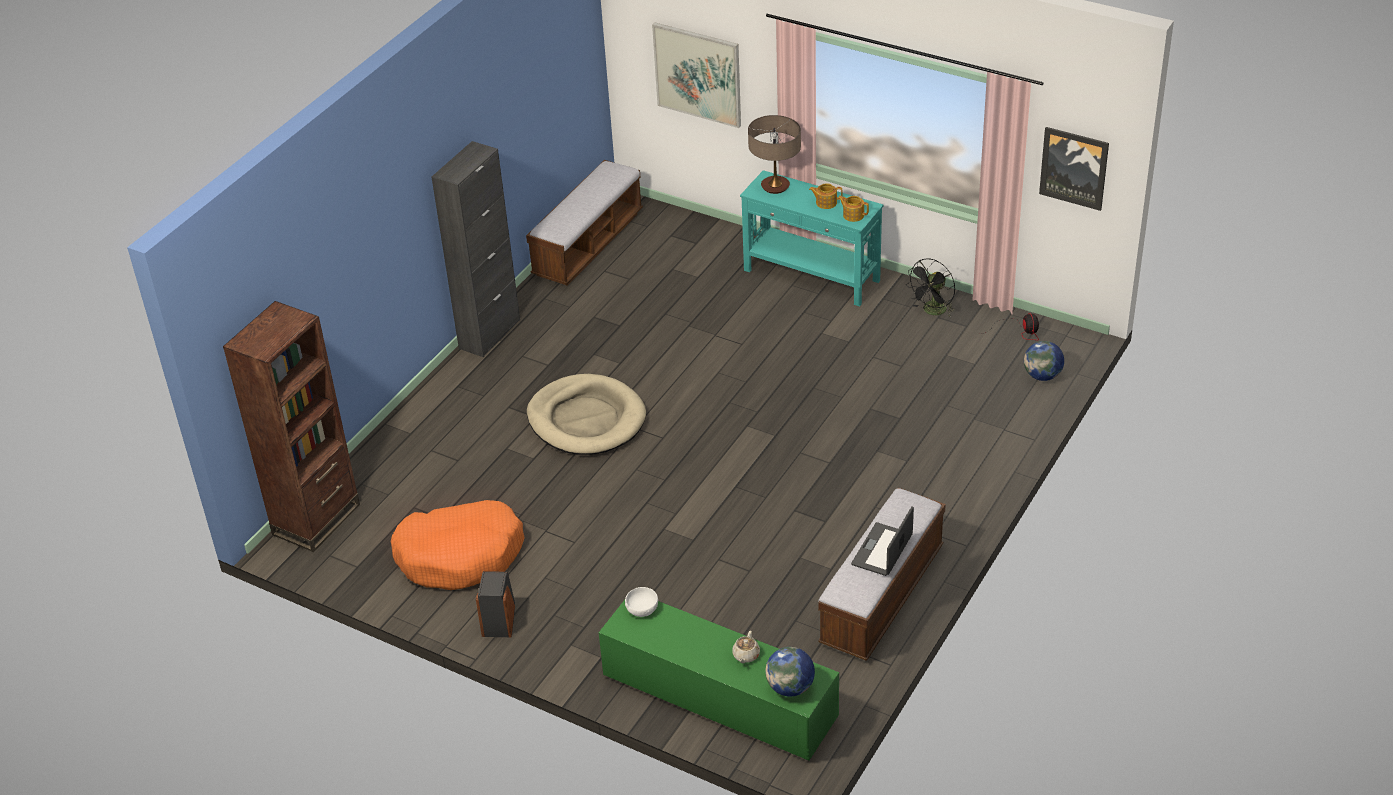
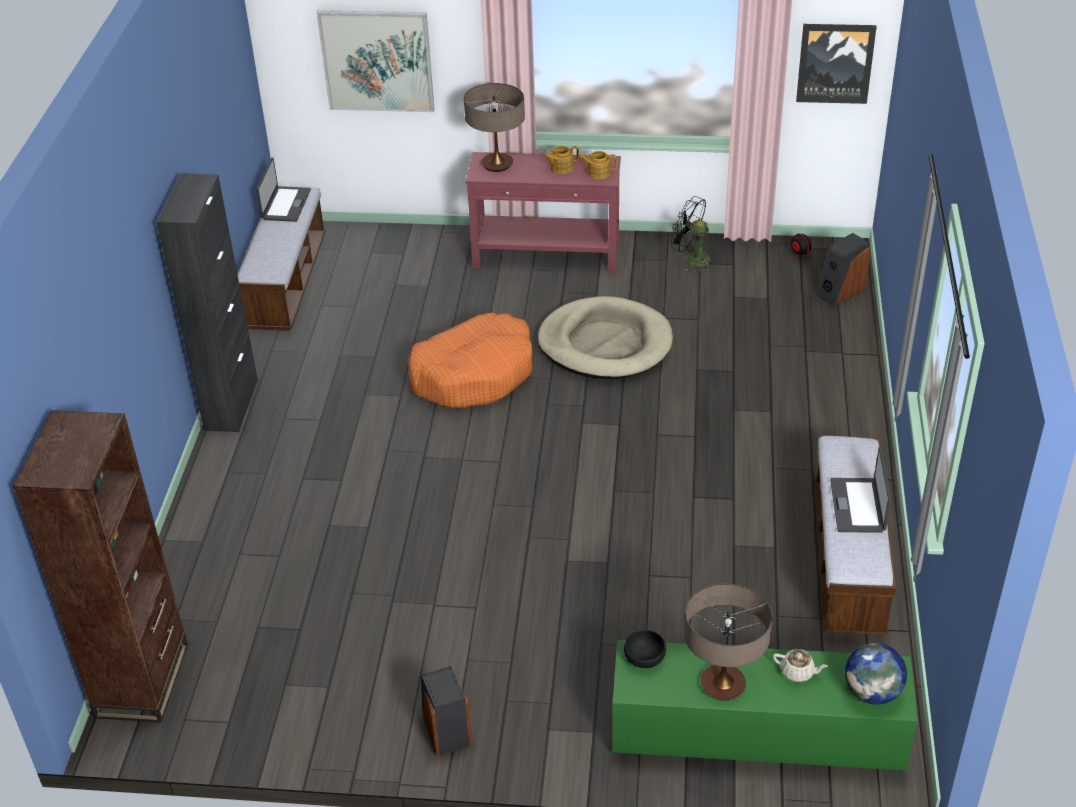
camera: 25 degrees left, 0 degrees up
(460, 555) = (350, 666): orange dog bed -> orange dog bed (473, 374)
(586, 419) = (402, 466): beige dog bed -> beige dog bed (605, 344)
(602, 178) = (285, 204): none -> laptop
(642, 608) = (644, 657): white bowl -> black bowl
(684, 646) = (722, 685): none -> table lamp
(746, 655) = (798, 672): beige teapot -> beige teapot turned 60 degrees counterclockwise
(812, 276) = (547, 255): turquoise console table -> red console table
(932, 312) = (691, 259): black fan -> black fan turned 105 degrees clockwise
(1042, 376) = (840, 292): globe -> speaker

